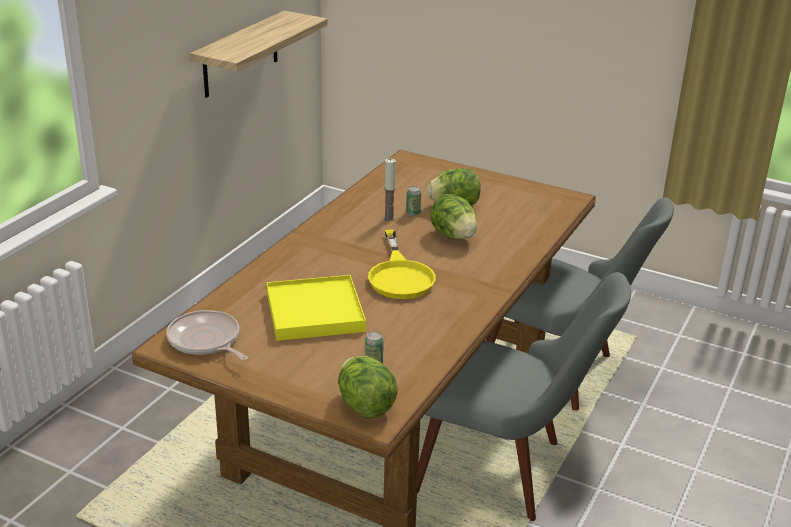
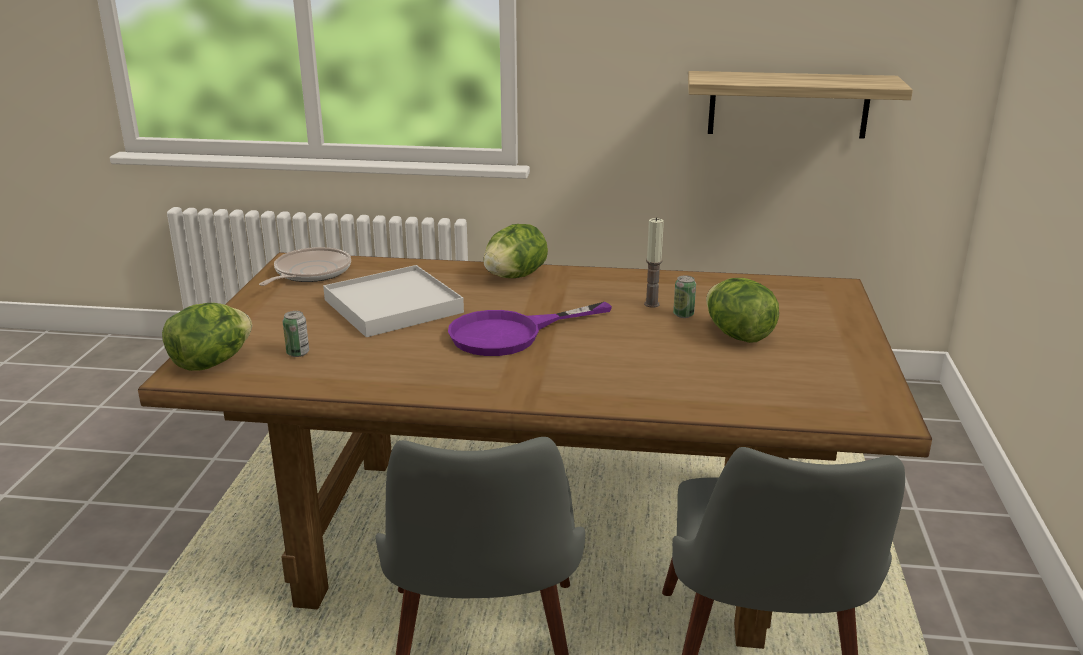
camera: 70 degrees right, 5 degrees down
(315, 312) = (393, 306): yellow tray -> white tray
(400, 275) = (510, 334): yellow frying pan -> purple frying pan
(453, 236) = (649, 348): lettuce -> lettuce (515, 276)

